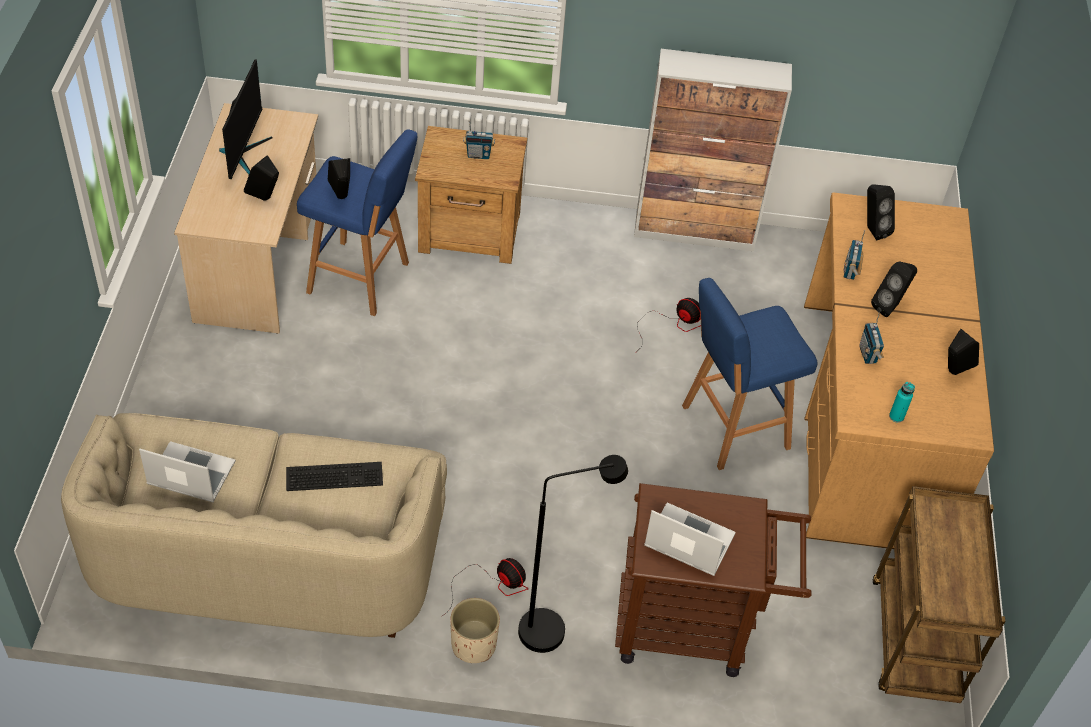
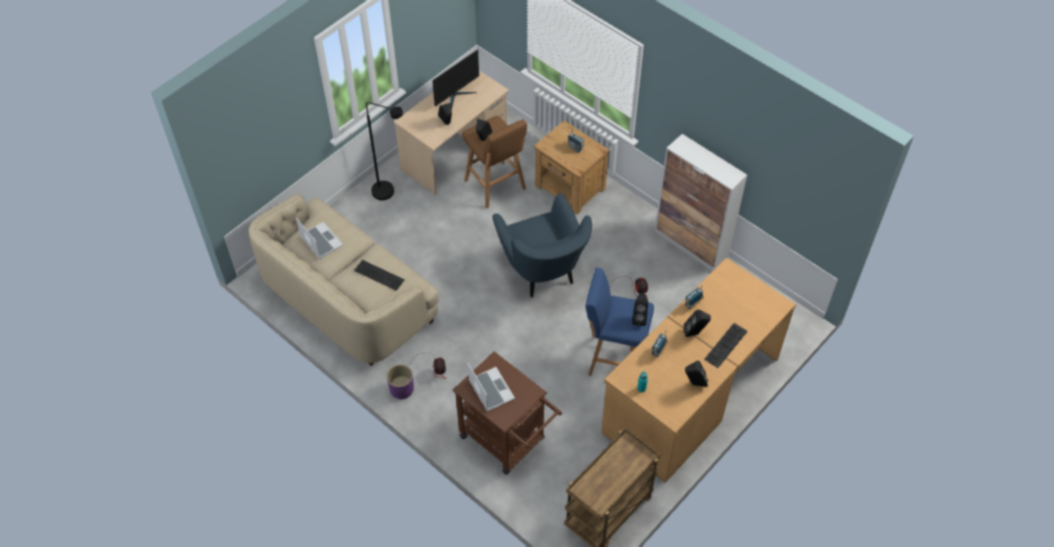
camera: 40 degrees right, 5 degrees up
(361, 279) = (496, 186): blue stool -> brown stool
(473, 645) = (401, 389): beige planter -> purple planter
(533, 363) = (543, 272): none -> blue armchair
(554, 627) = (443, 403): black floor lamp -> black floor lamp (389, 192)
(872, 230) = (727, 288): black speaker -> black speaker (639, 318)
(942, 303) = (726, 346): none -> keyboard

